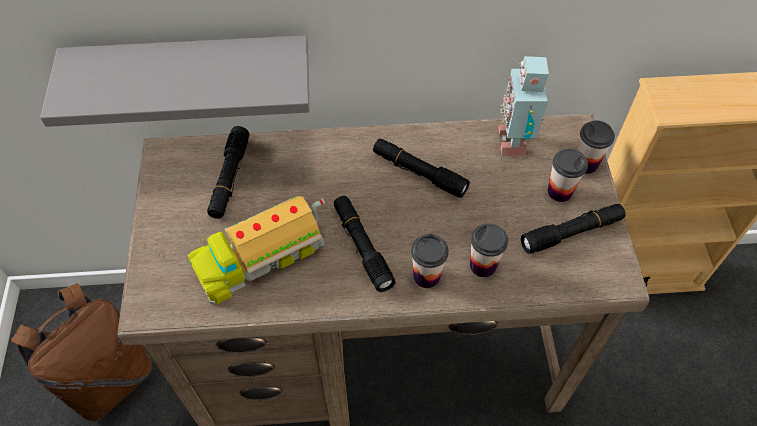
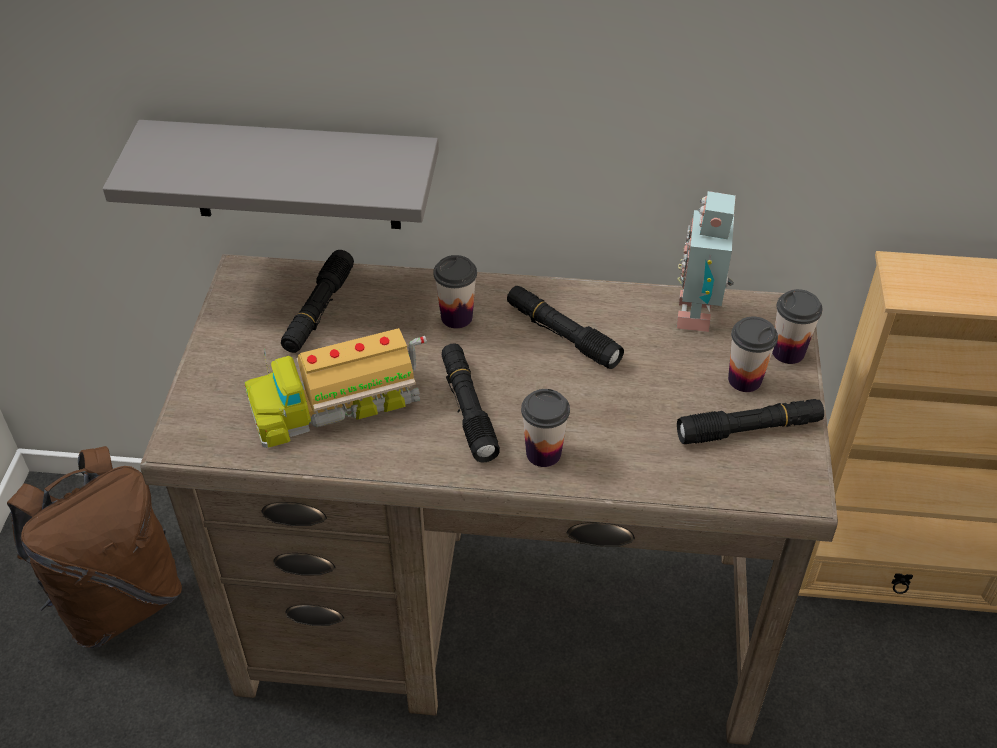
camera: 10 degrees right, 10 degrees down
(483, 265) = (620, 451): cup -> cup (456, 317)

